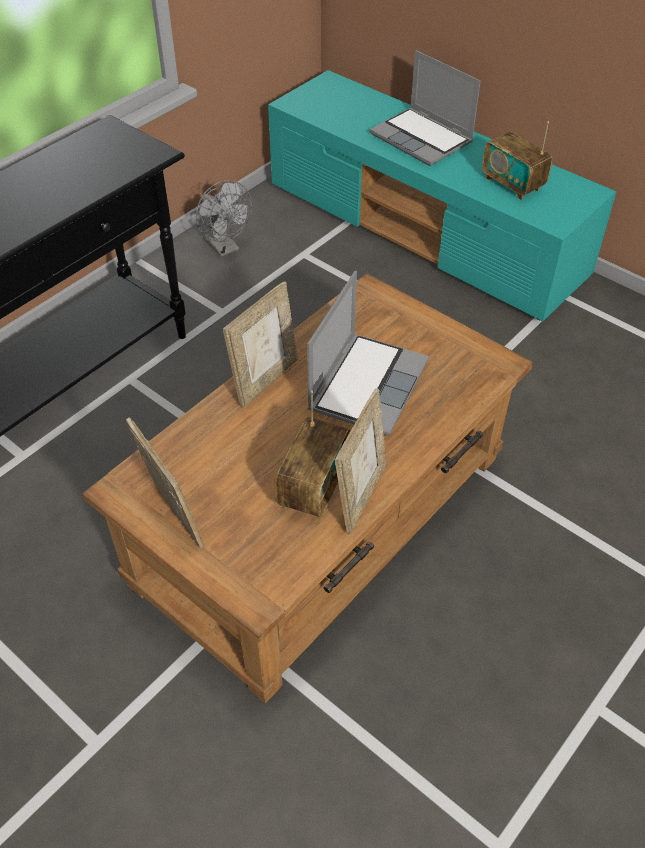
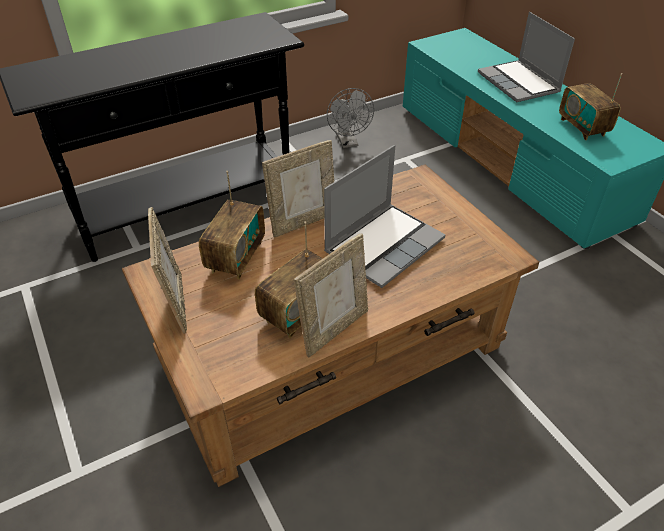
camera: 20 degrees right, 5 degrees down
(211, 443) = (236, 257): none -> radio

